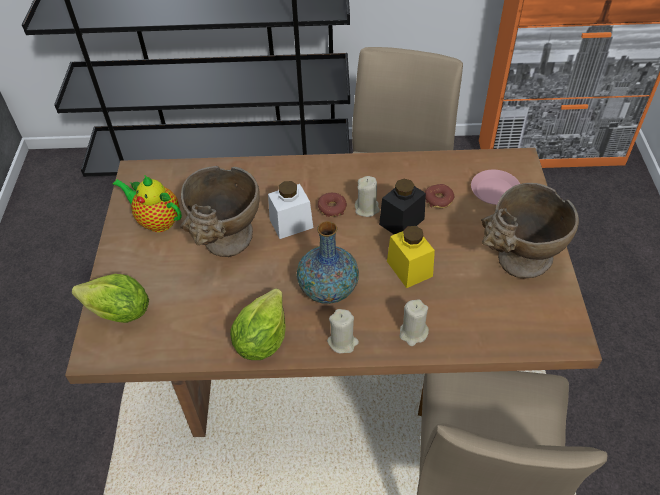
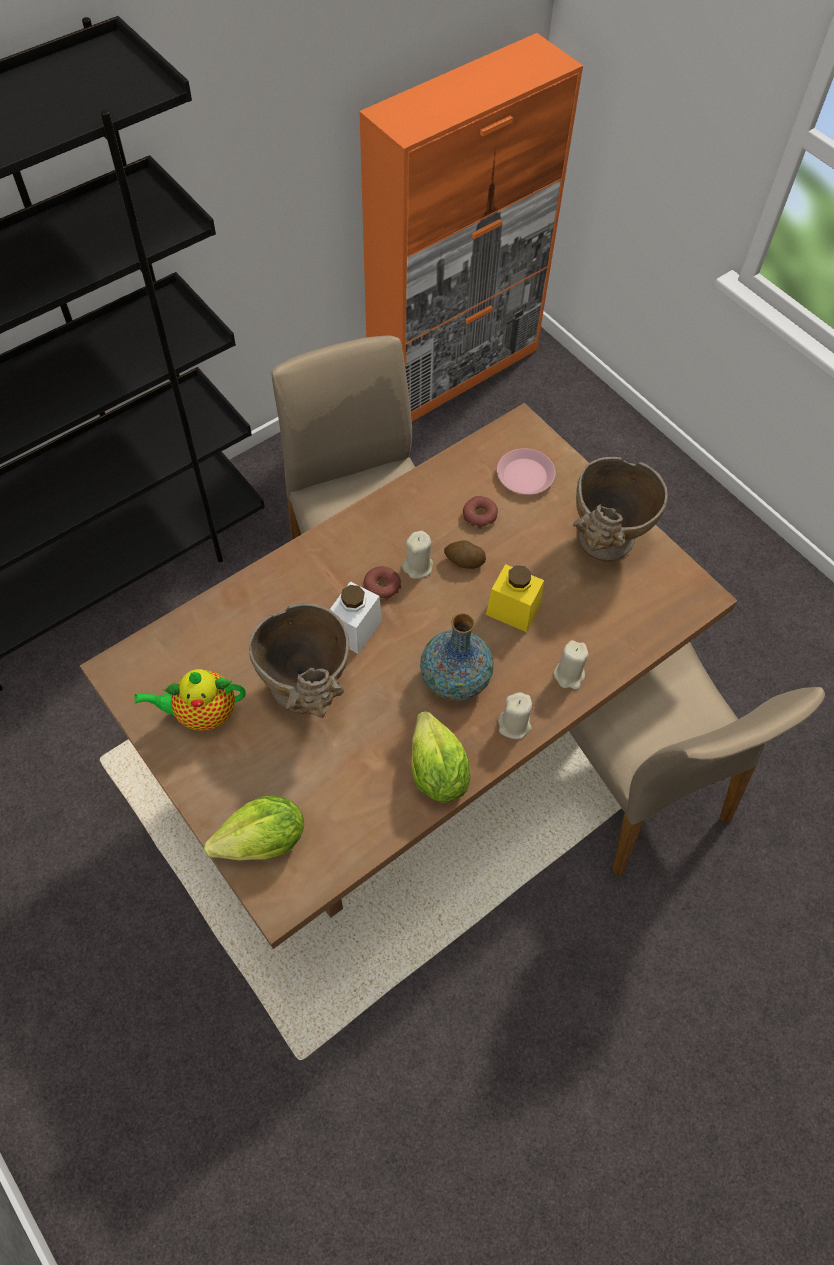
camera: 40 degrees left, 10 degrees up
(401, 221) = (464, 561): black jar -> potato

